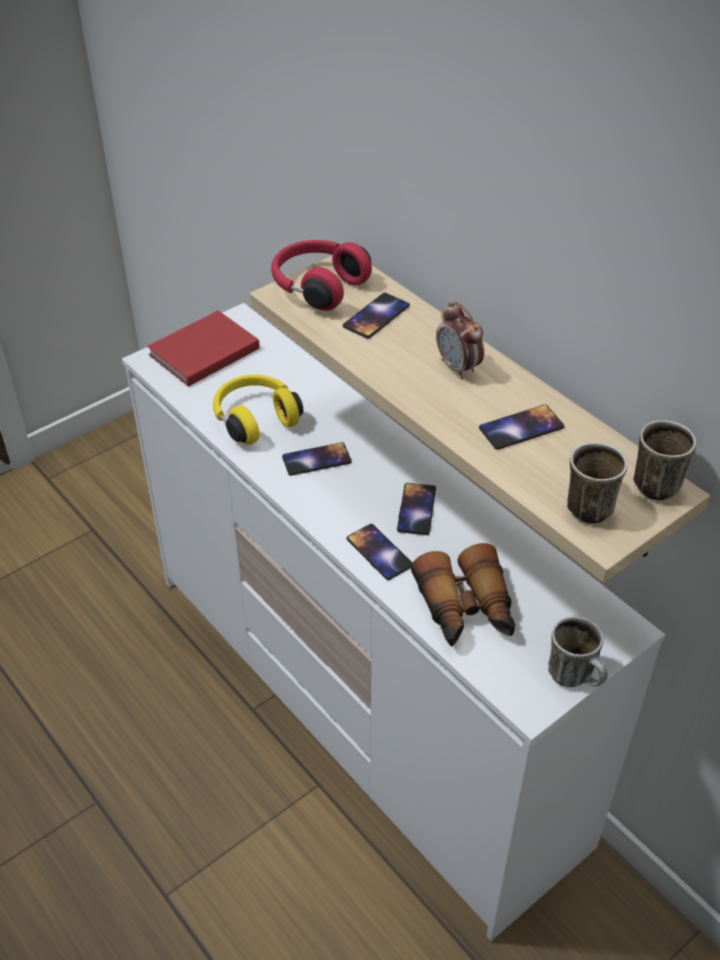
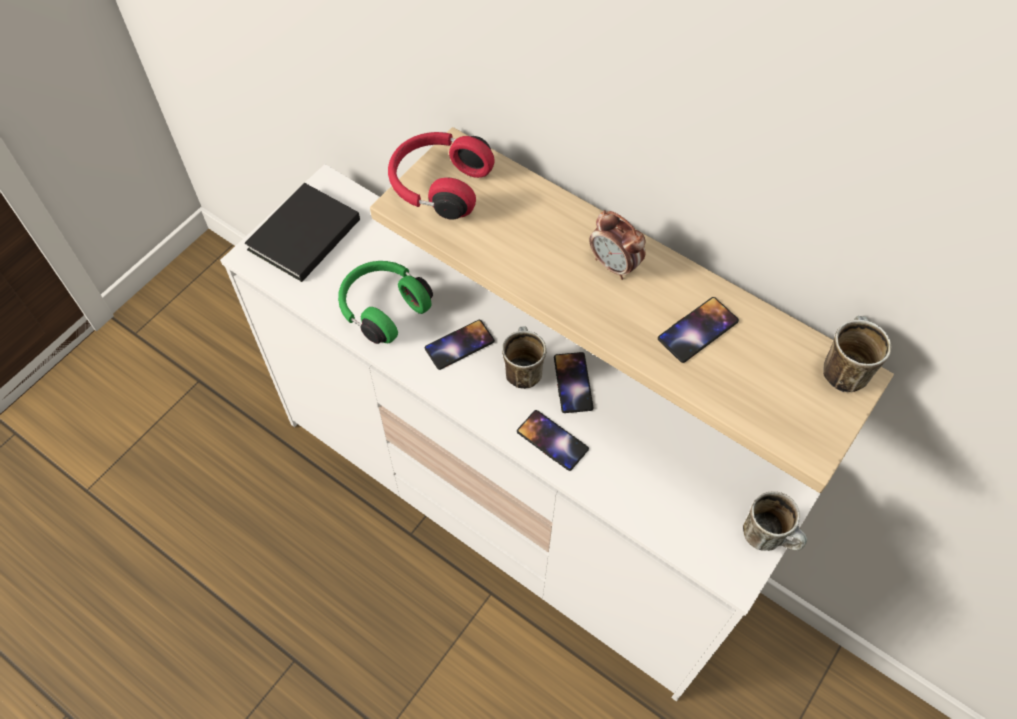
camera: 15 degrees left, 15 degrees up
(201, 352) = (301, 236): red book -> black book
(255, 418) = (383, 308): yellow headphones -> green headphones
(376, 316) = (512, 214): phone -> none
(466, 610) = (651, 487): binoculars -> none
(587, 503) = (786, 410): mug -> mug (521, 369)

